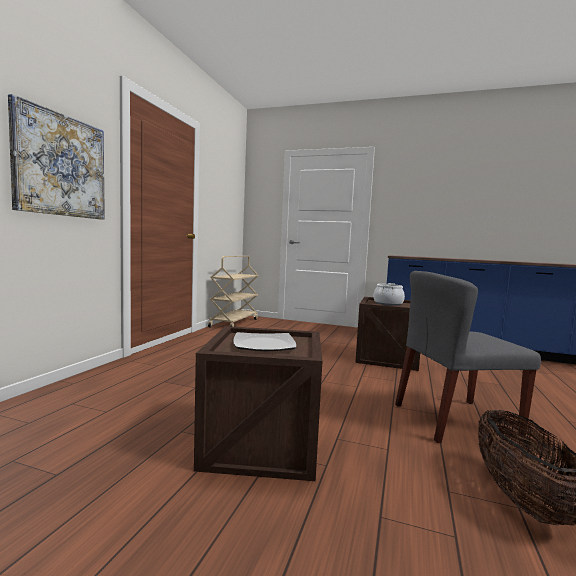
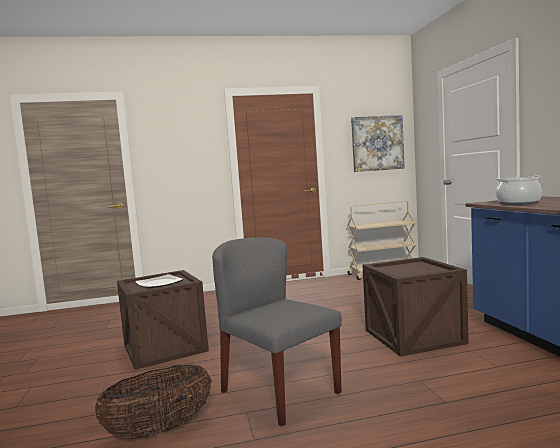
camera: 60 degrees right, 0 degrees up
(60, 165) = (181, 164): picture -> picture (377, 143)
(388, 303) = (416, 268): cooking pot -> cooking pot (518, 203)

